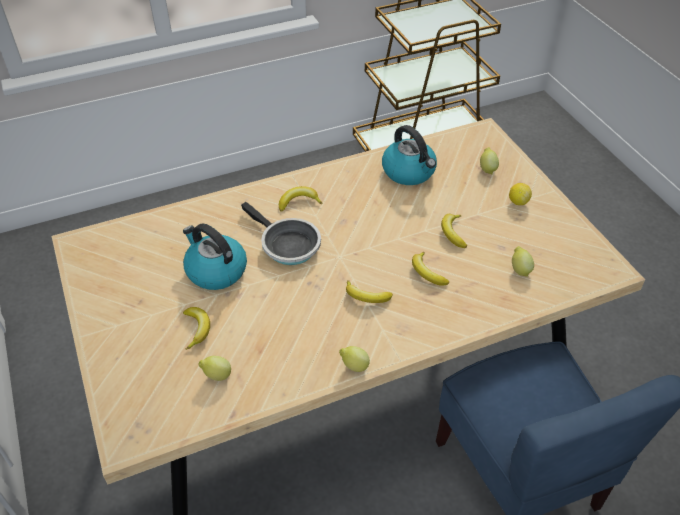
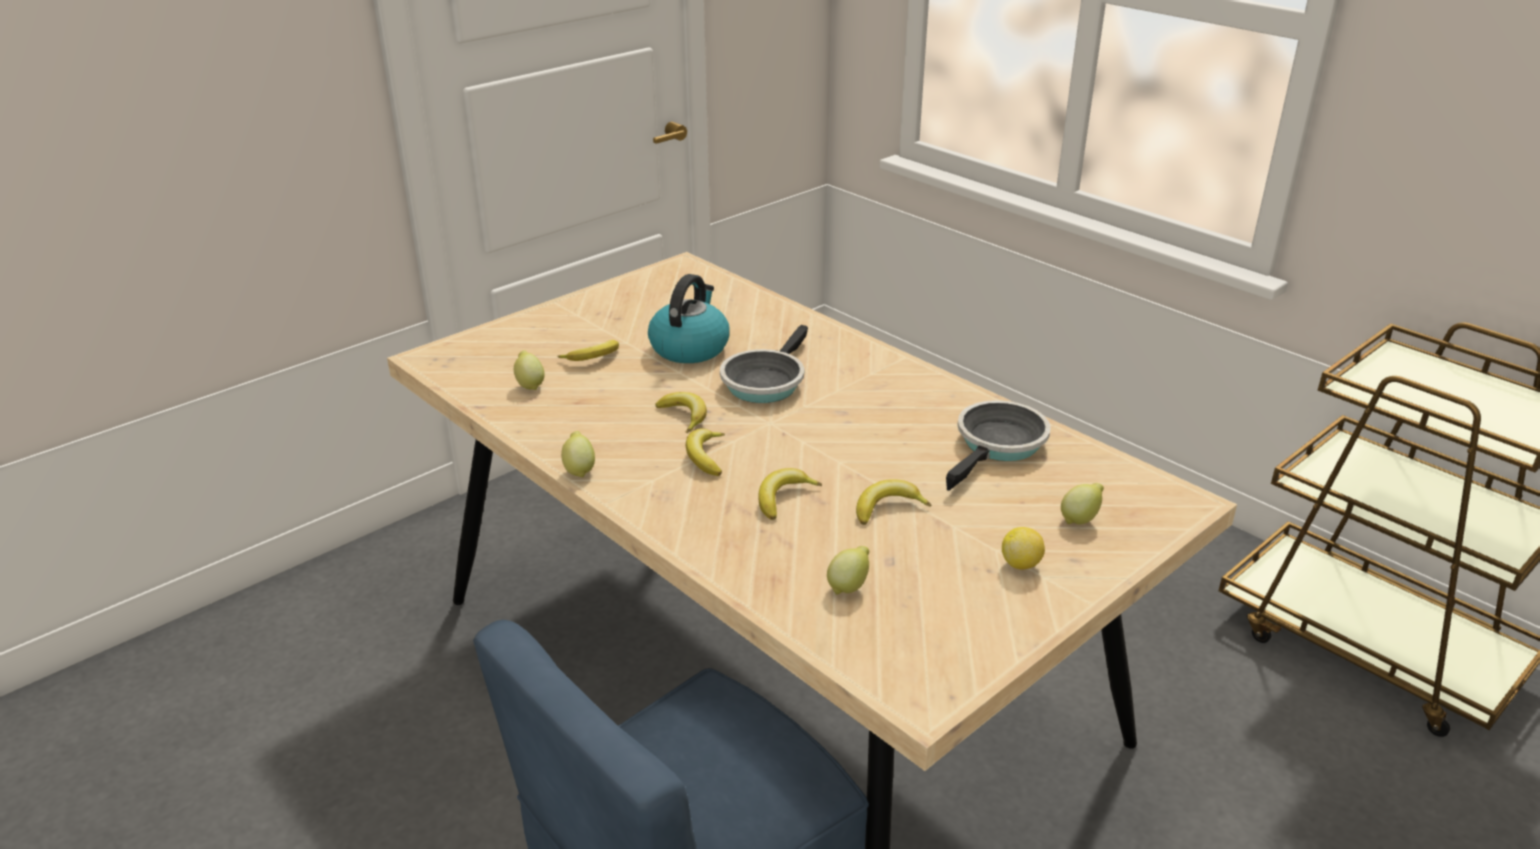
camera: 70 degrees right, 15 degrees down
(299, 202) = (853, 373): banana -> banana (684, 416)
(409, 172) = (998, 445): kettle -> frying pan

